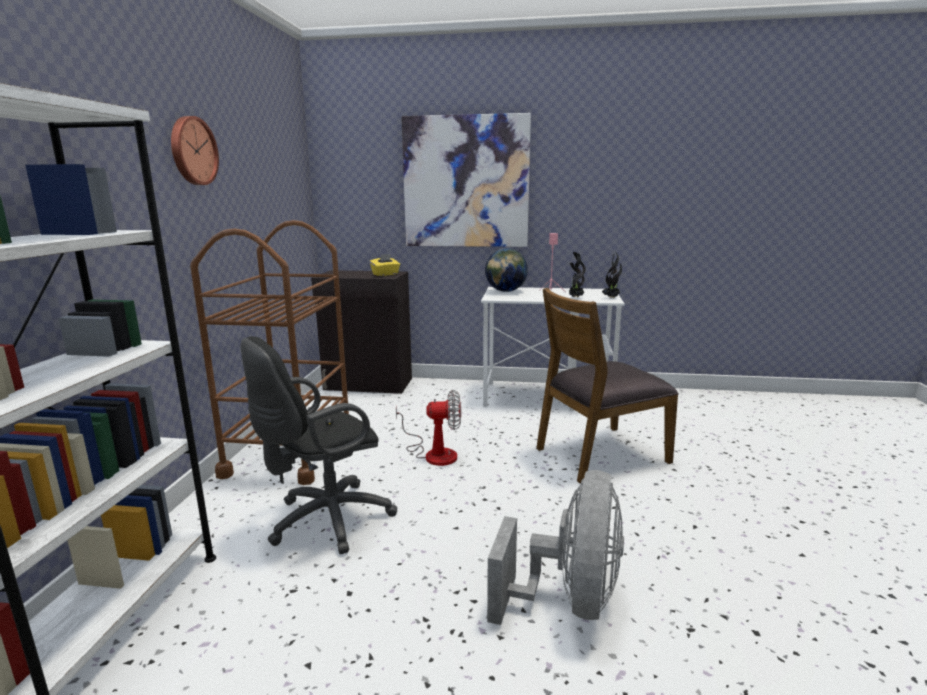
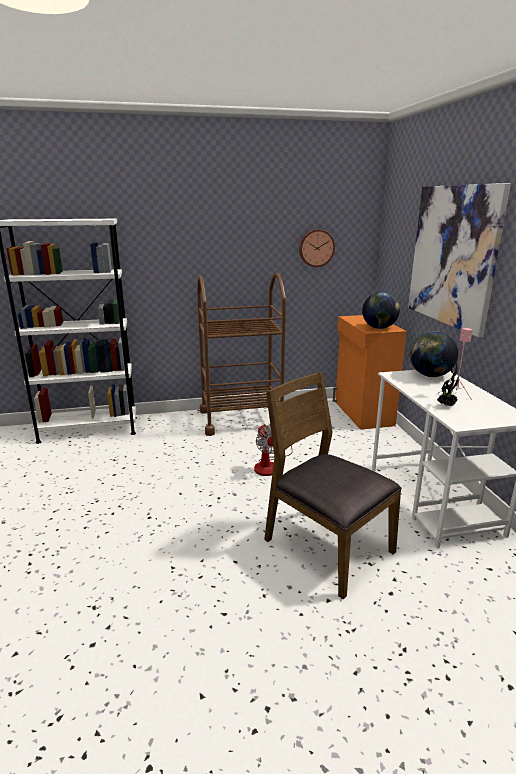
camera: 70 degrees right, 5 degrees up
(192, 151) = (222, 226): wall clock -> wall clock (316, 248)
(325, 521) = (172, 451): black office chair -> none
(368, 384) = (362, 413): black cabinet -> orange cabinet
(385, 274) = (379, 328): yellow tissue box -> globe
(569, 600) = (117, 549): grey fan -> none
(612, 298) = (473, 423): potted plant -> none

